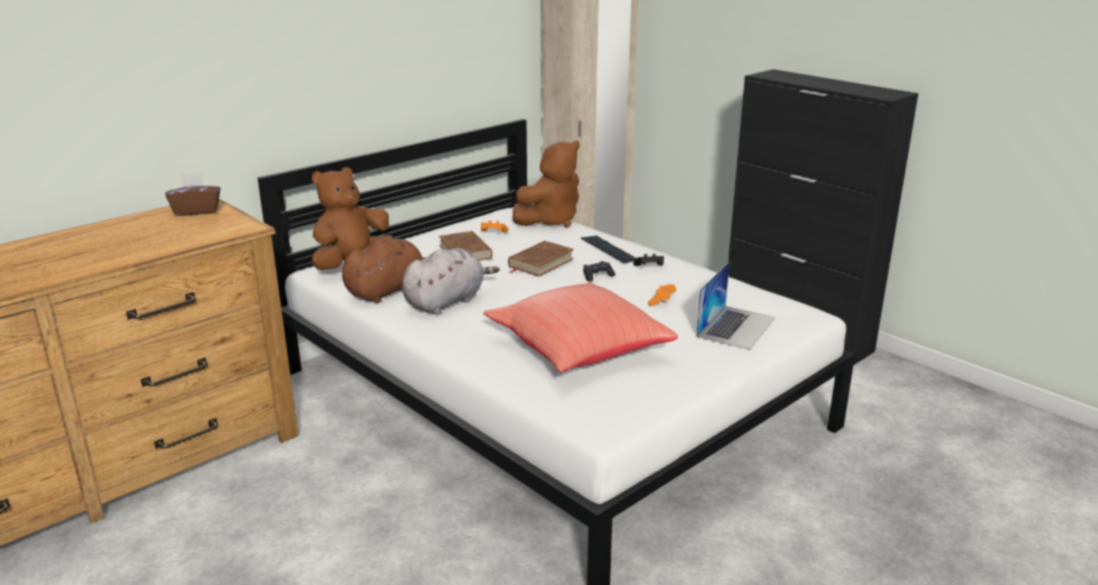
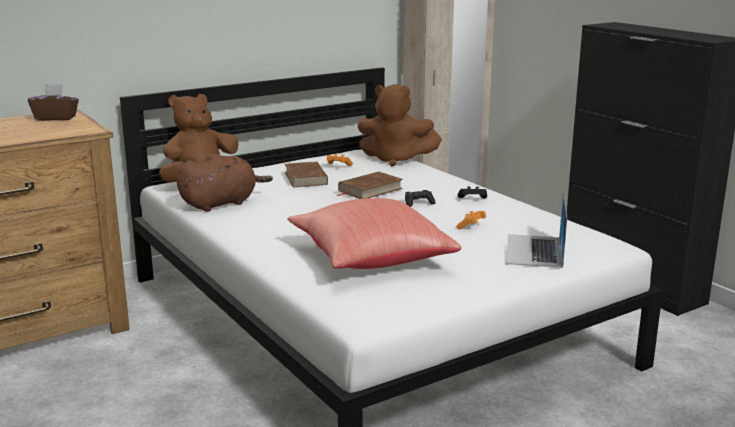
camera: 10 degrees right, 5 degrees down
(446, 302) = (269, 214): grey plush toy -> none
(550, 221) = (396, 159): brown plush toy -> brown plush toy turned 45 degrees clockwise
(608, 250) = (439, 184): keyboard -> none
(736, 327) = (534, 250): laptop -> laptop turned 150 degrees clockwise

